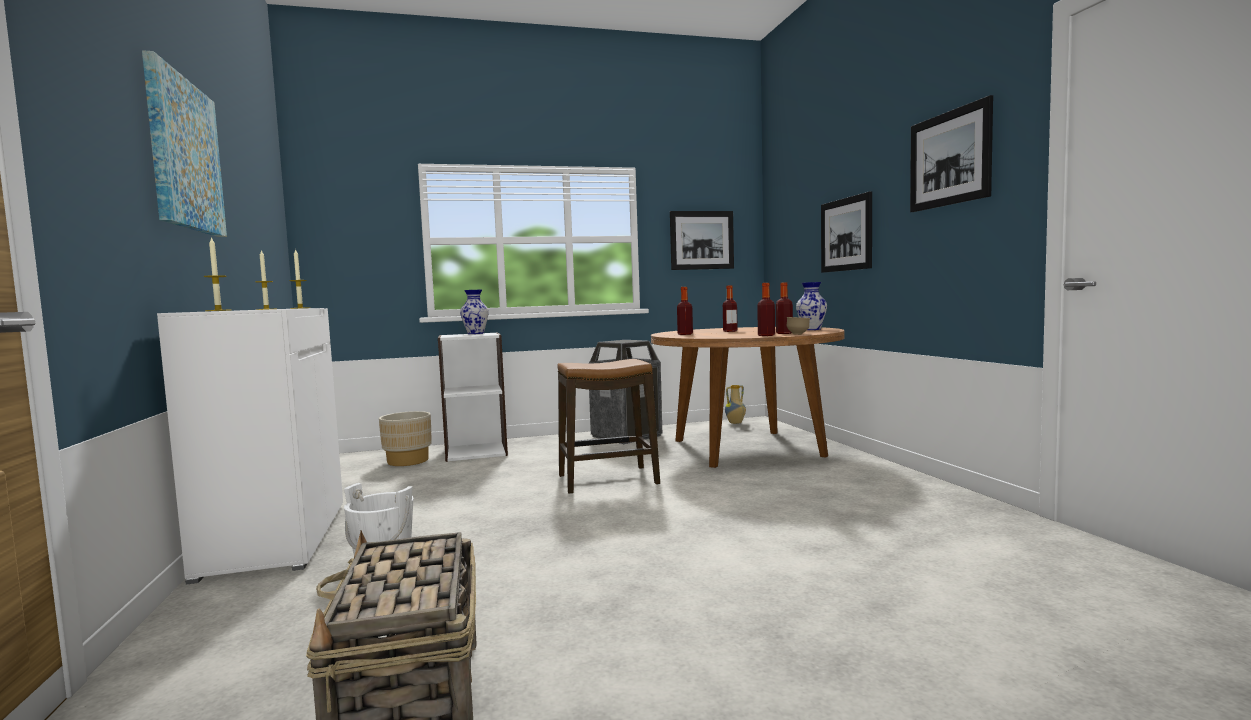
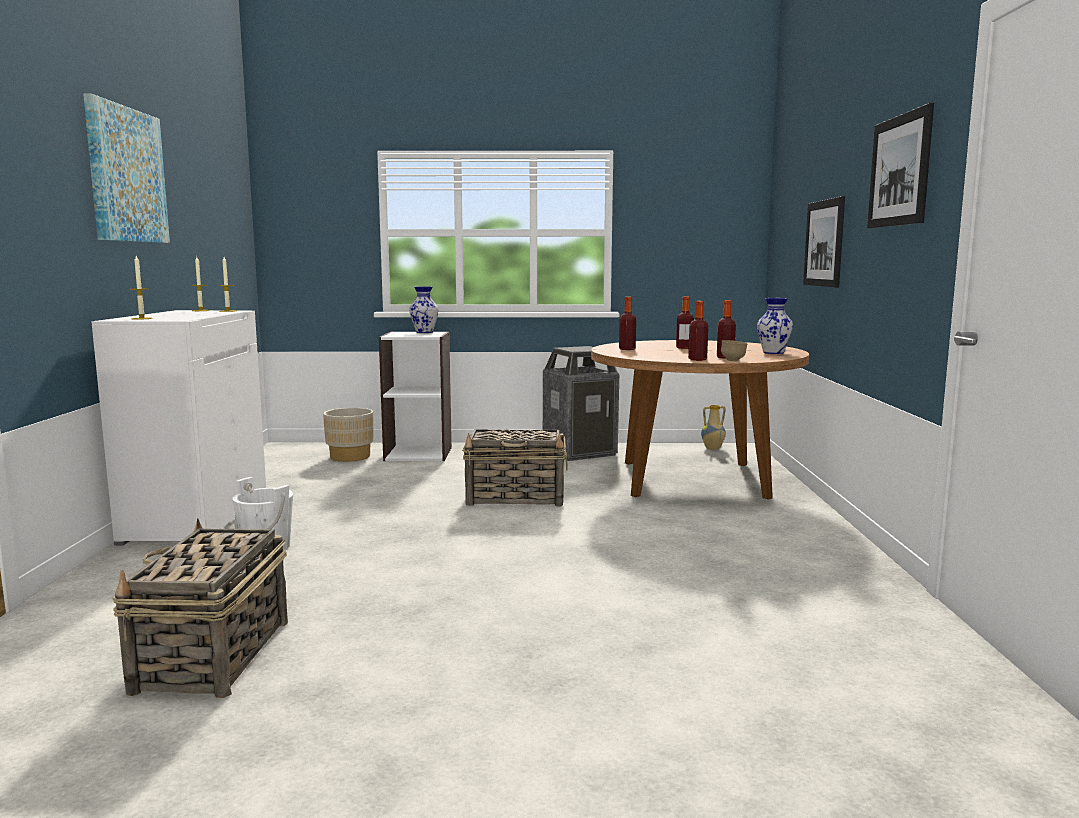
camera: 15 degrees right, 5 degrees up
(608, 480) = (517, 497): stool -> basket
(702, 240) = (689, 235): picture -> none

